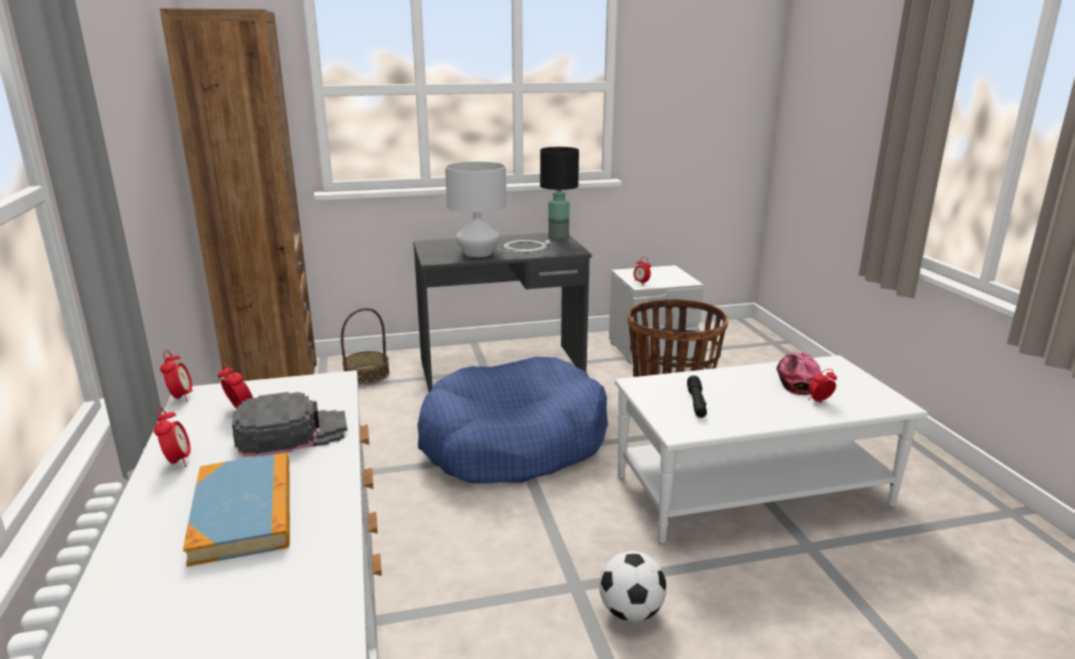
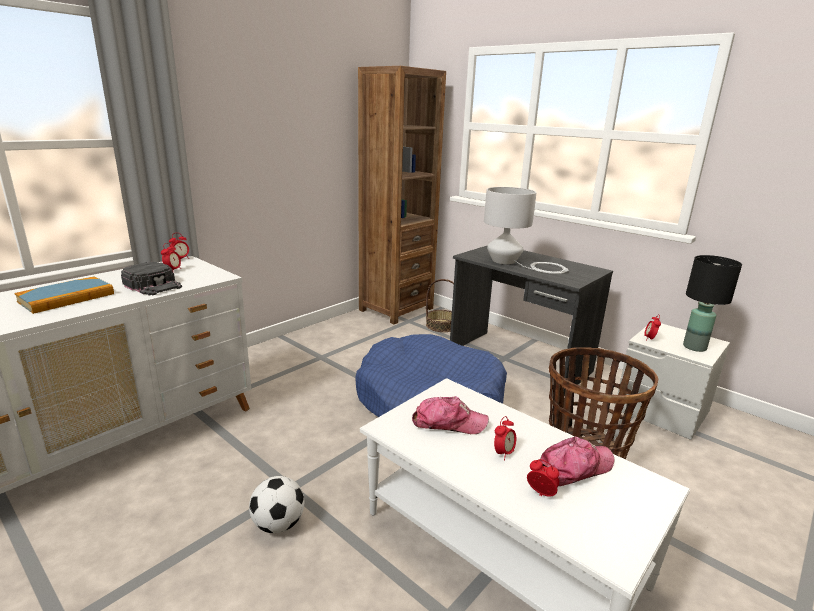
camera: 55 degrees right, 0 degrees up
(177, 461) = (113, 276): alarm clock -> alarm clock (503, 453)
(558, 237) = (591, 271): black table lamp -> black table lamp (693, 347)
(696, 402) = (448, 423): black flashlight -> cap

